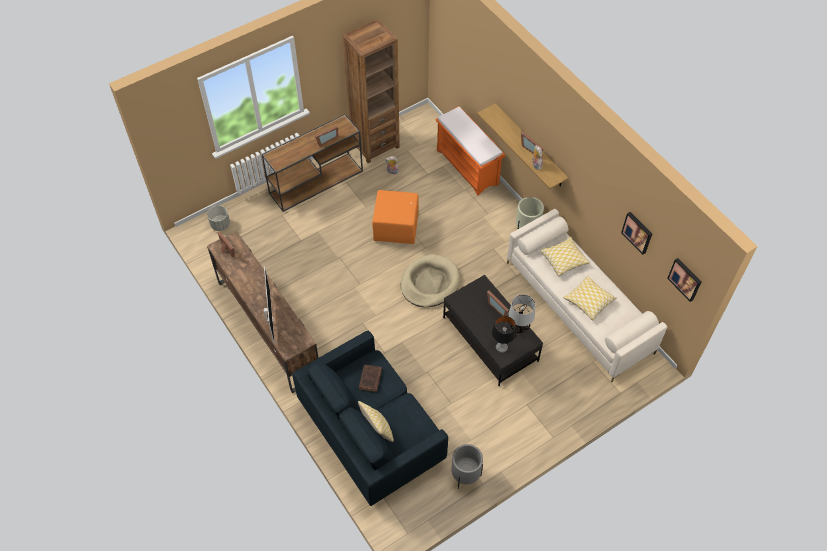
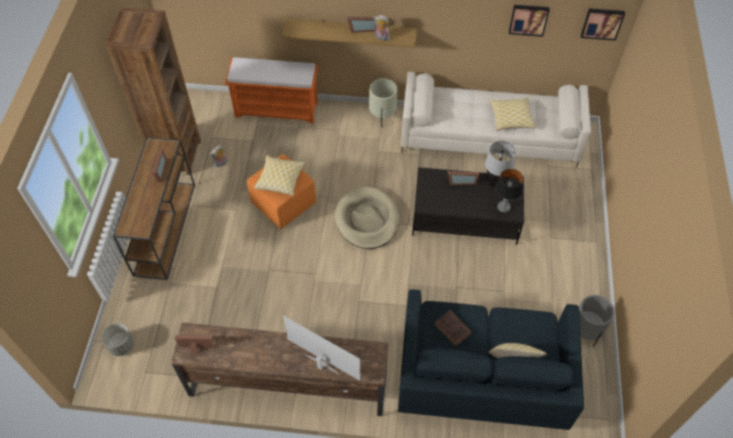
camera: 50 degrees left, 0 degrees up
(563, 259) = (456, 105): pillow -> pillow (280, 179)

